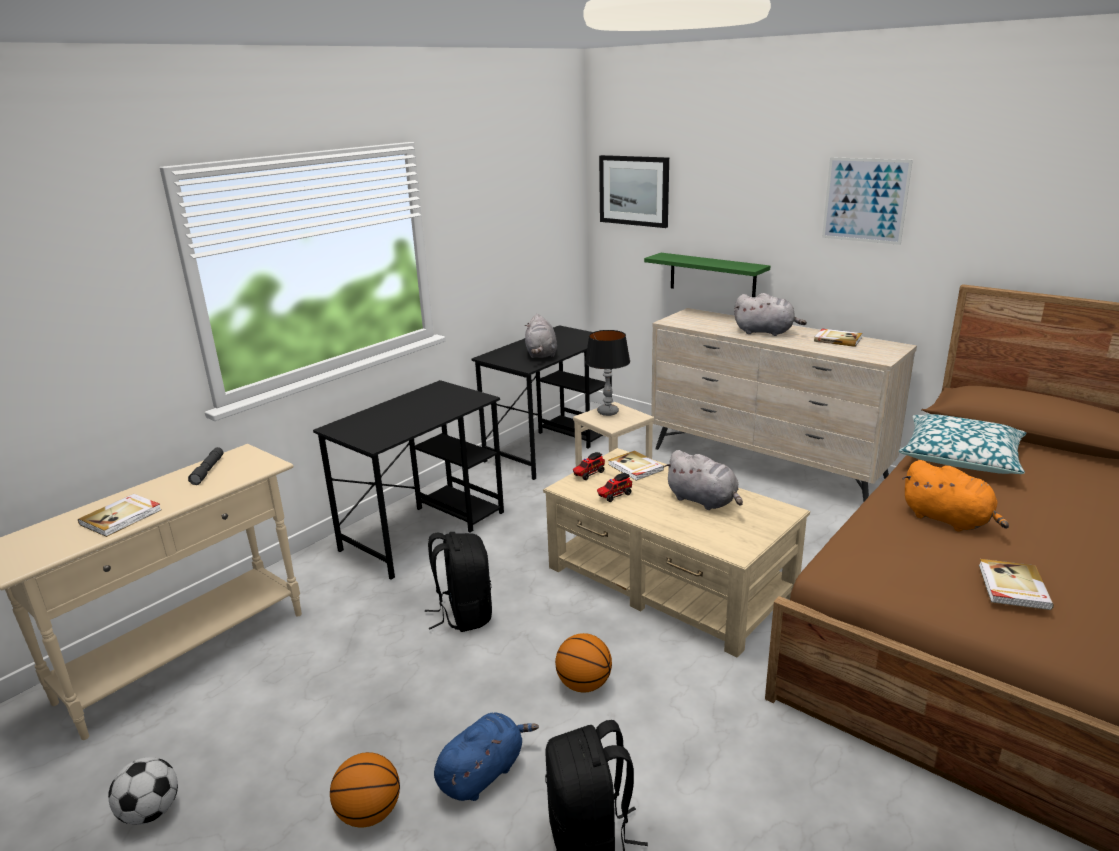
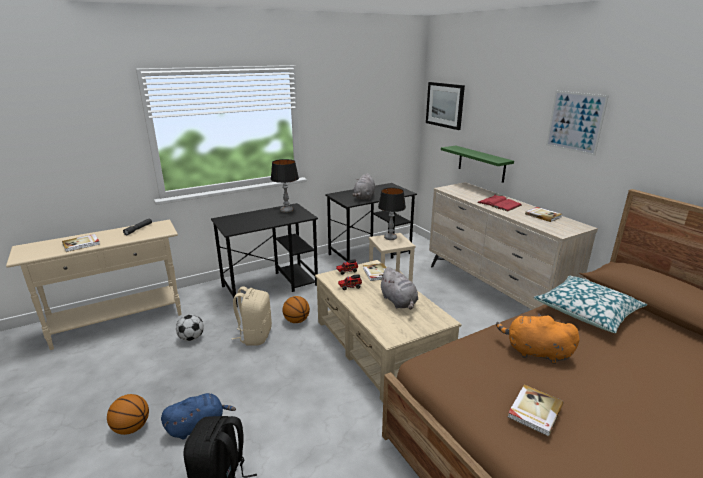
camera: 20 degrees right, 0 degrees up
(150, 812) = (48, 393): football -> football (191, 338)
(436, 395) = (286, 211): none -> table lamp
(463, 614) = (255, 336): black backpack -> beige backpack
(584, 684) = (286, 393): basketball -> basketball (296, 320)
(766, 332) = (499, 204): grey plush toy -> red book
(949, 520) = (535, 352): orange plush toy -> orange plush toy turned 135 degrees clockwise

